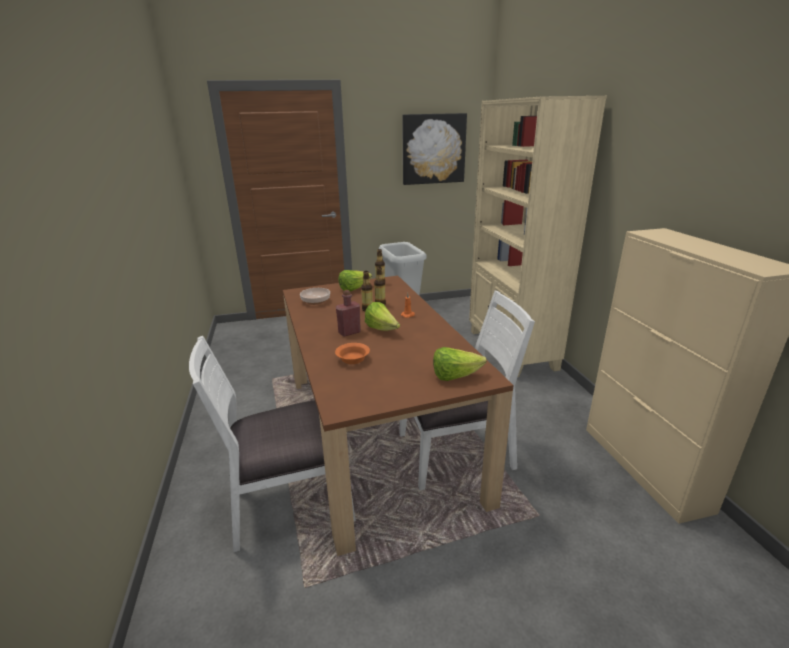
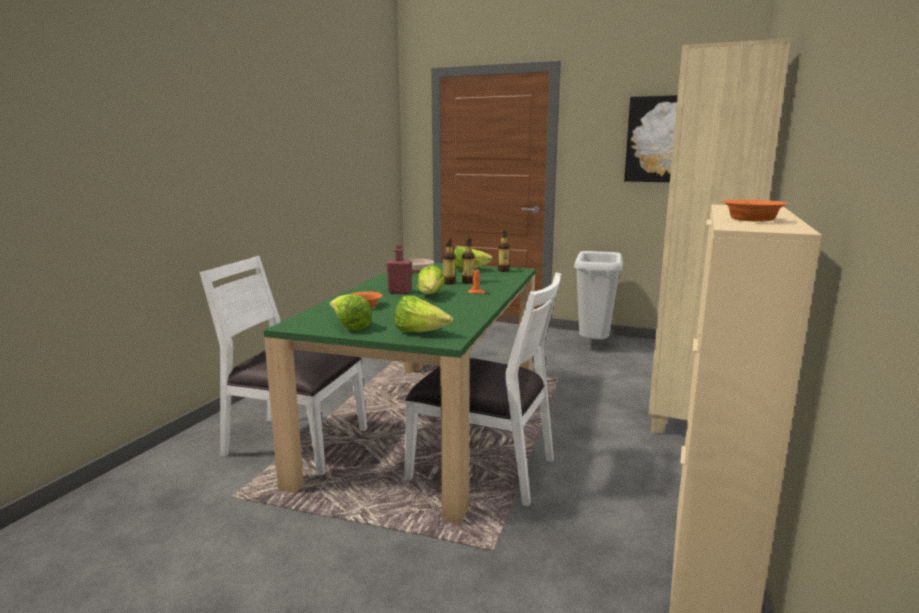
camera: 35 degrees right, 10 degrees down
(376, 433) = (428, 425): brown dining table -> green dining table
(390, 390) = (349, 326): none -> lettuce
(727, 255) = (750, 219): none -> orange bowl

